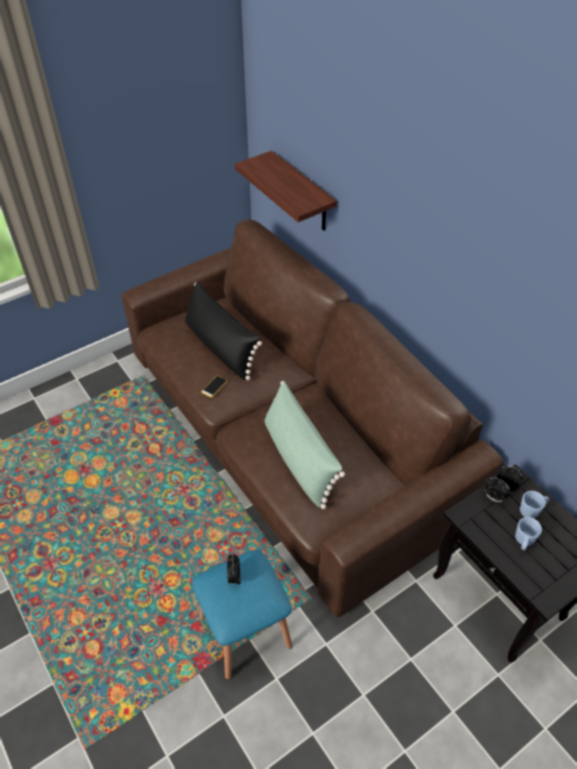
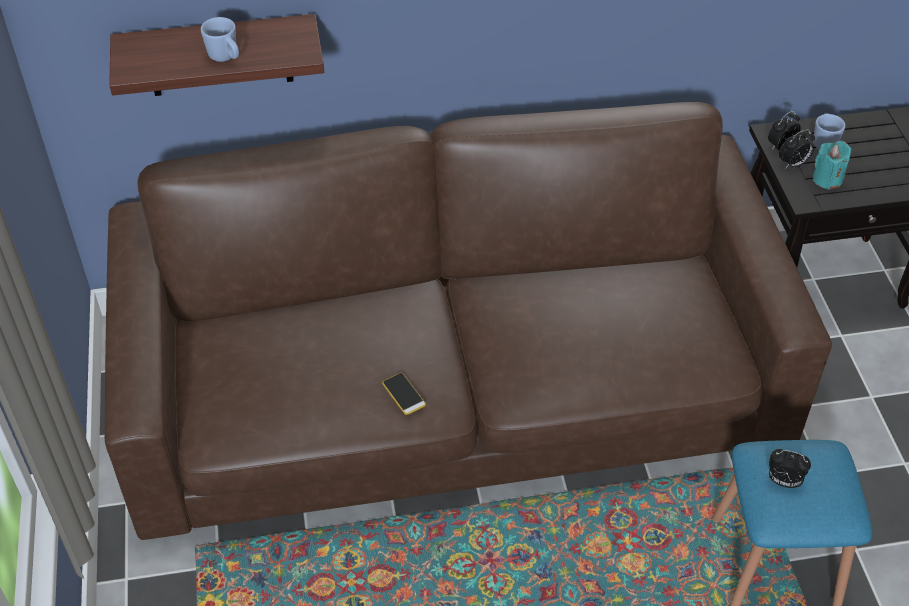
camera: 65 degrees left, 0 degrees up
(220, 347) = (315, 359): black pillow -> none
(299, 459) = (606, 341): green pillow -> none
(493, 522) = (827, 179): none -> turquoise candle
(523, 542) = (864, 167): blue mug -> blue mug (226, 58)

